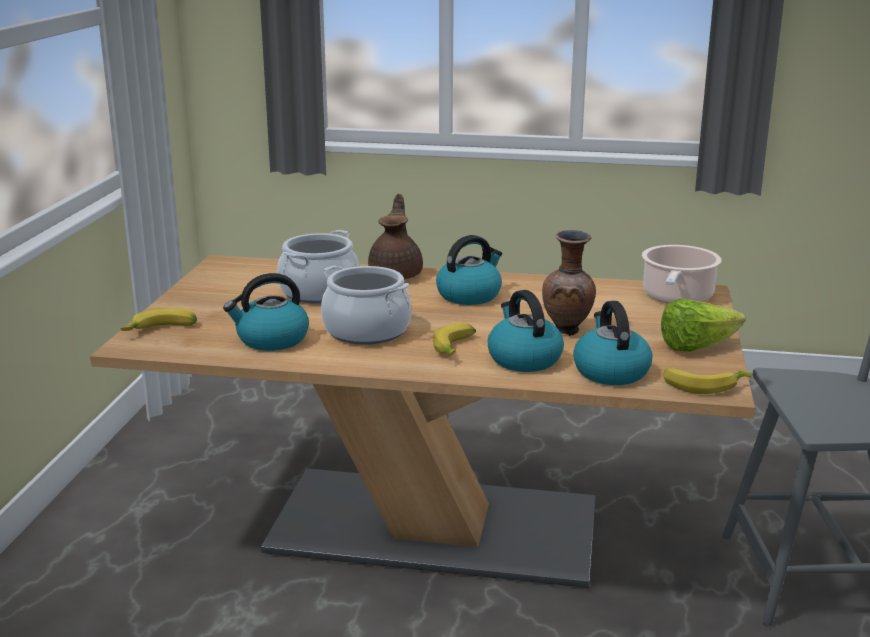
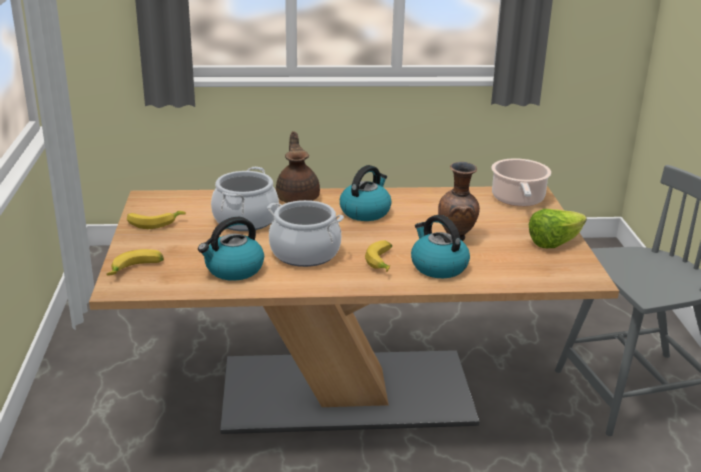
camera: 15 degrees left, 5 degrees up
(610, 371) = (506, 271): kettle -> none
(703, 385) = (576, 276): banana -> banana (154, 223)

